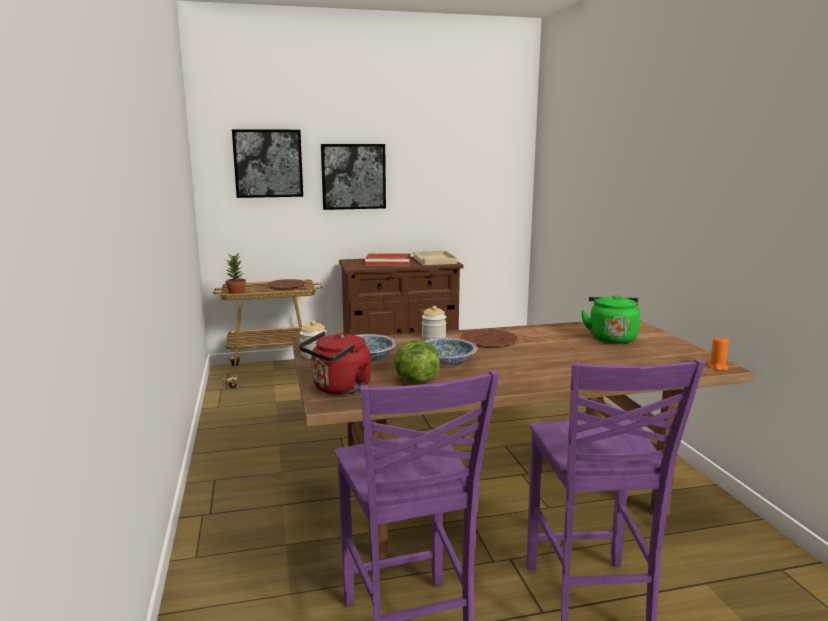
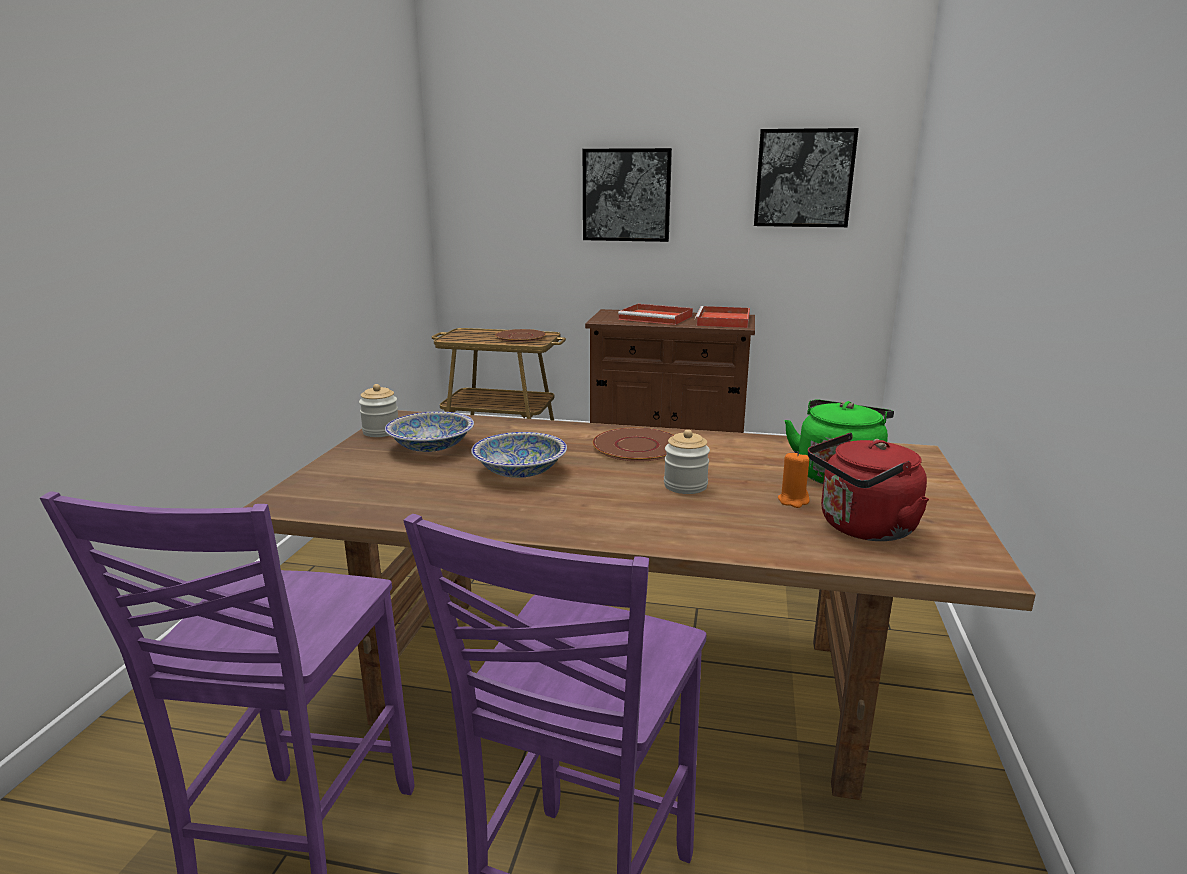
camera: 25 degrees right, 5 degrees up
(236, 292) = (454, 339): potted plant -> none
(268, 163) = (516, 175): picture -> picture (804, 178)
(339, 388) = (329, 484): red kettle -> red kettle (862, 528)
(415, 381) = (436, 491): lettuce -> none
(433, 337) = (565, 431): jar -> jar (685, 486)
(435, 260) = (723, 321): beige tray -> red tray
(718, 367) = (968, 567): orange candle -> orange candle (793, 501)

